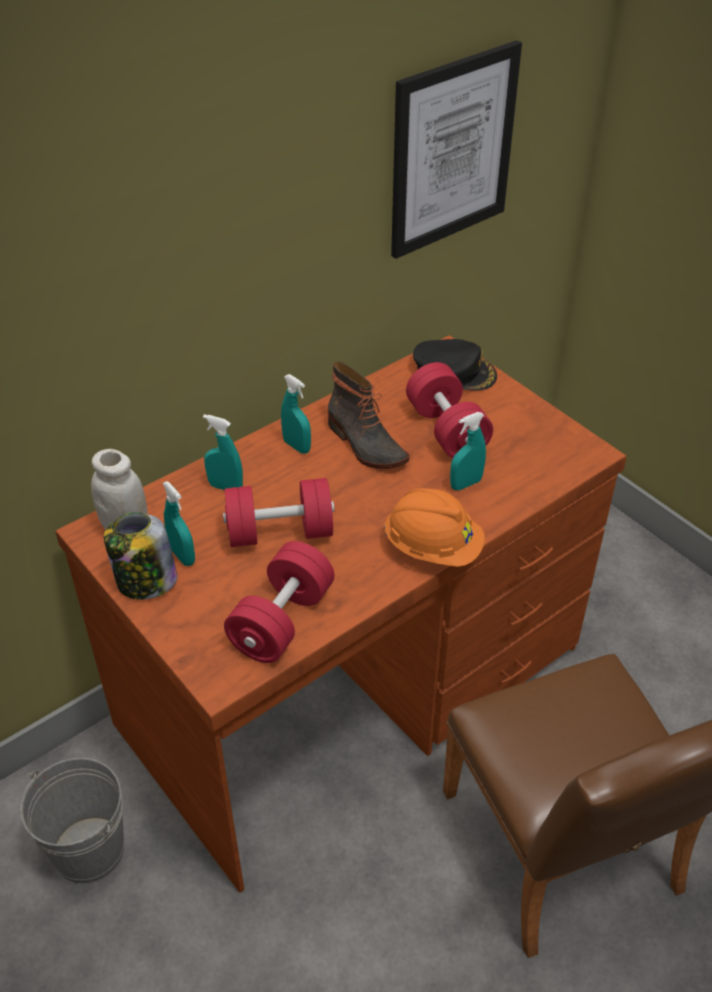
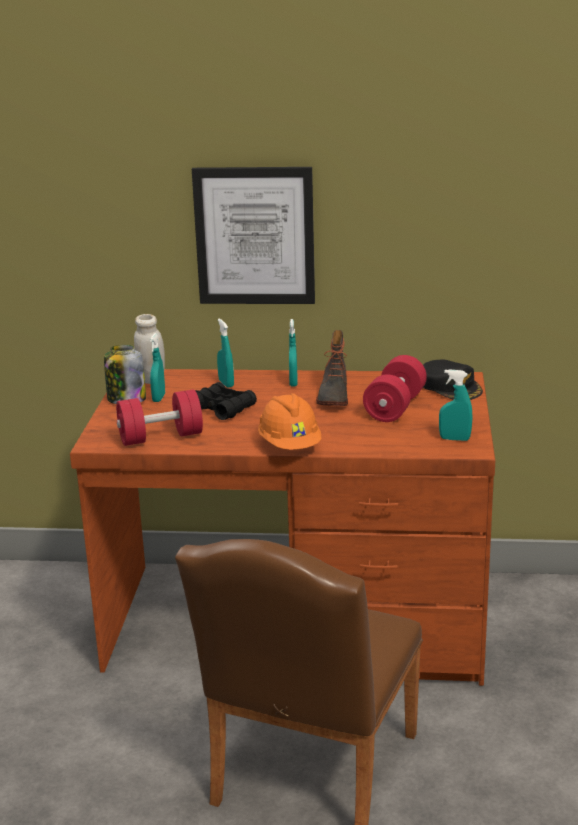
camera: 45 degrees right, 20 degrees down
(89, 850) = (56, 611): grey bucket -> none
(280, 532) = (221, 409): red dumbbell -> black binoculars
(452, 150) = (486, 209): picture -> picture (254, 236)
(465, 484) = (361, 431): turquoise spray bottle -> turquoise spray bottle (454, 439)

